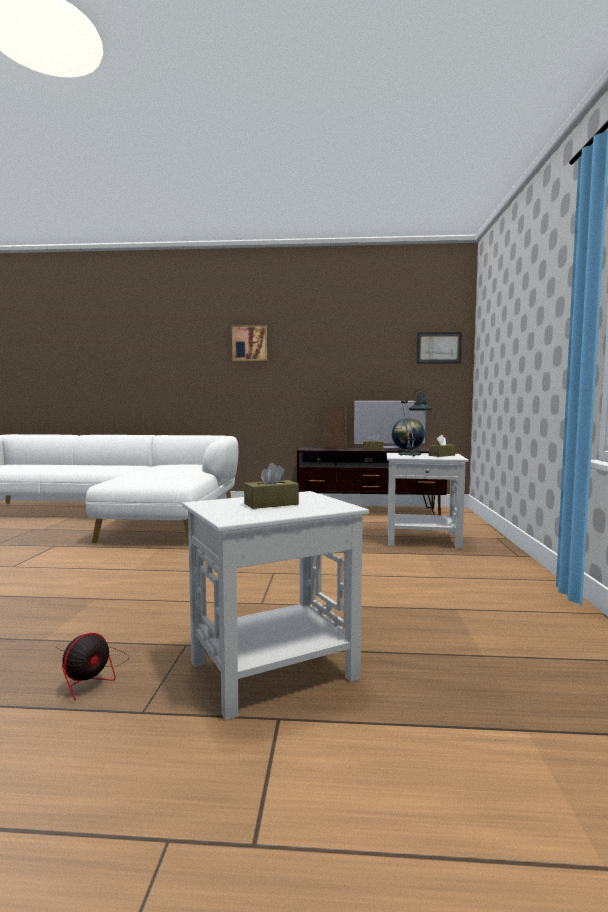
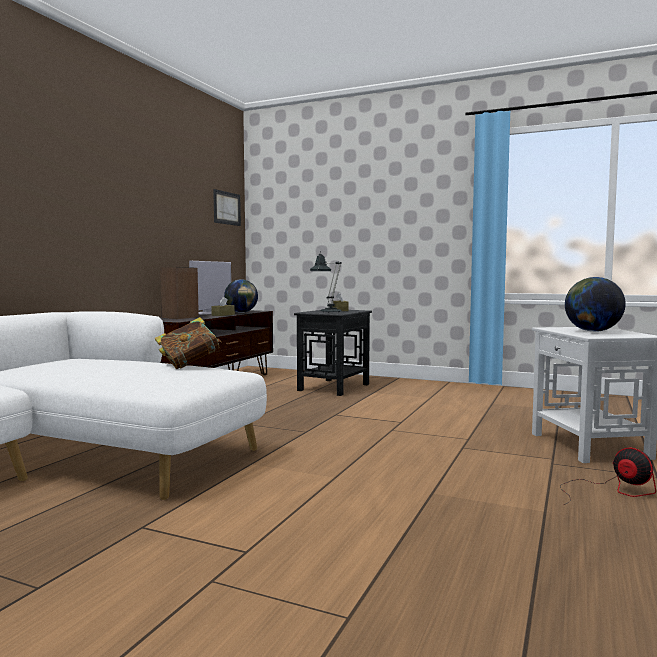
camera: 70 degrees left, 0 degrees up
(181, 475) = (189, 365): none -> book
(249, 343) = (63, 169): picture -> none
(271, 504) = (592, 331): brown tissue box -> globe
(423, 539) = (334, 387): white side table -> black side table

